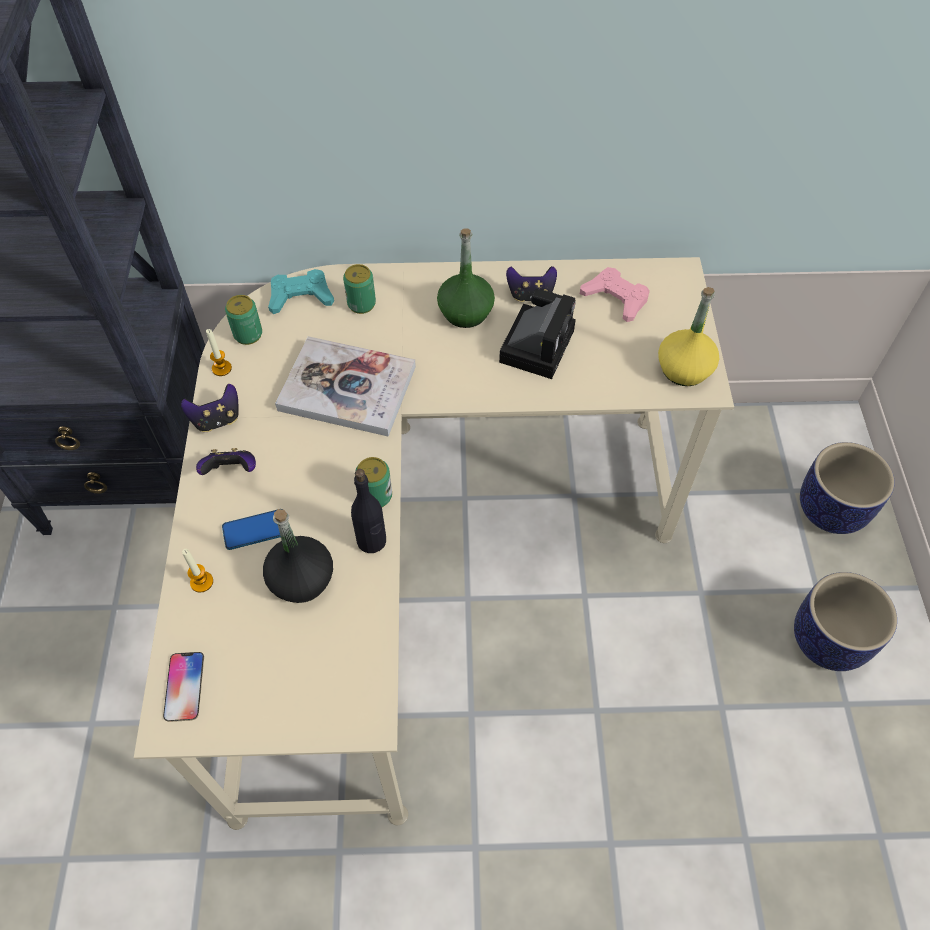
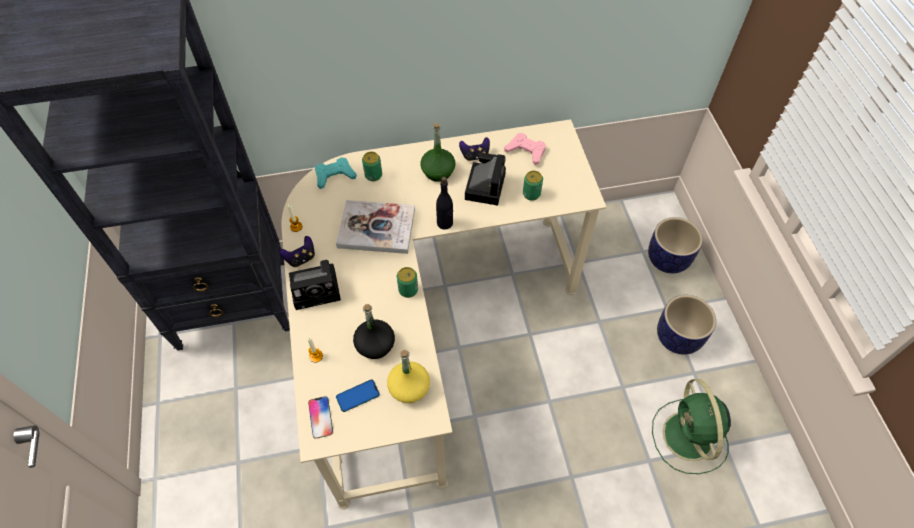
camera: 10 degrees left, 0 degrees up
(232, 471) = (318, 288): game controller -> camera
(248, 334) = (307, 203): can -> can (531, 194)
(256, 530) = (341, 321): phone -> phone (358, 396)
(372, 541) = (412, 316): black bottle -> black bottle (445, 223)
(683, 369) = (573, 188): yellow bottle -> yellow bottle (409, 388)
(820, 814) = (689, 438): none -> green fan

